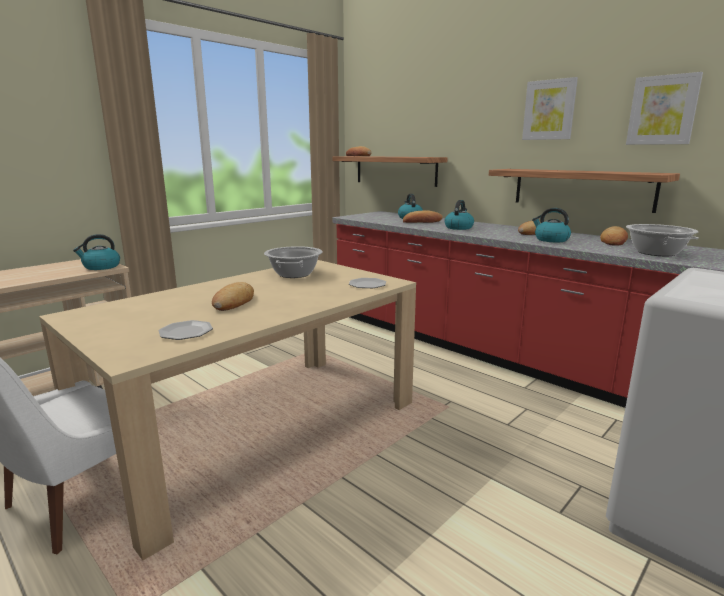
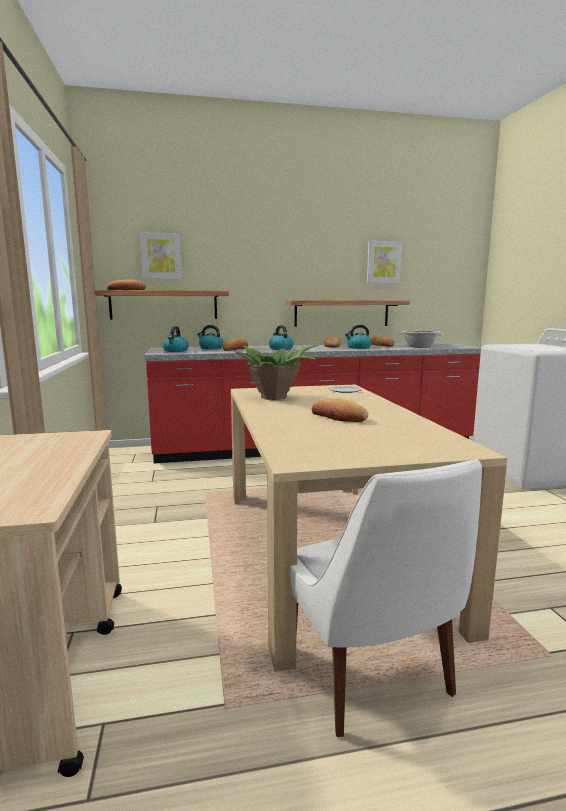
camera: 55 degrees left, 5 degrees down
(101, 267) = (74, 438): kettle -> kettle (176, 351)
(186, 332) = (413, 433): plate -> none
(294, 274) = (275, 397): cooking pot -> potted plant
(549, 110) = (313, 256): picture -> picture (161, 256)

